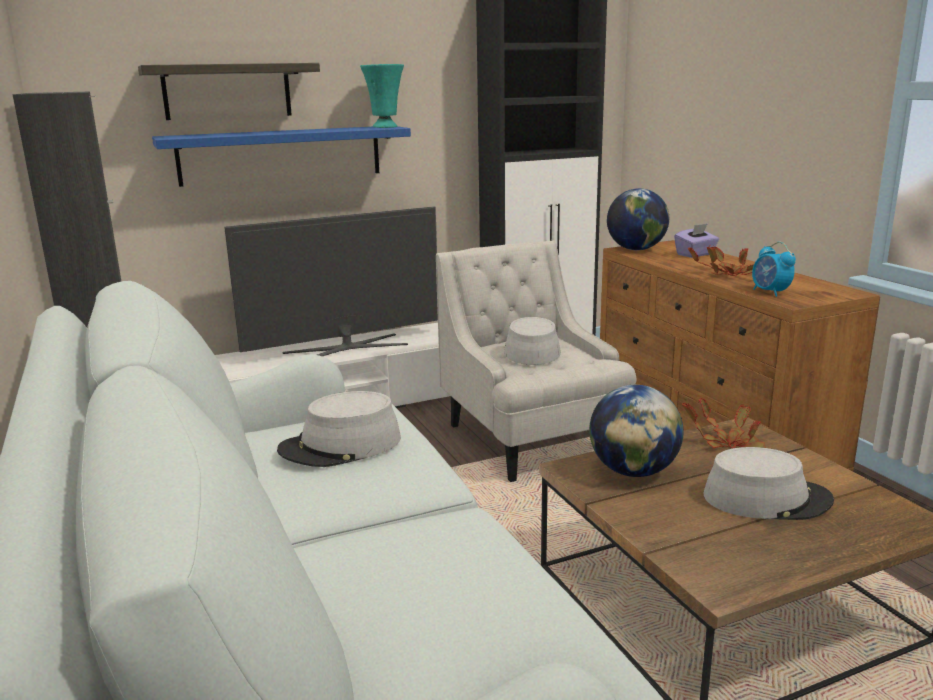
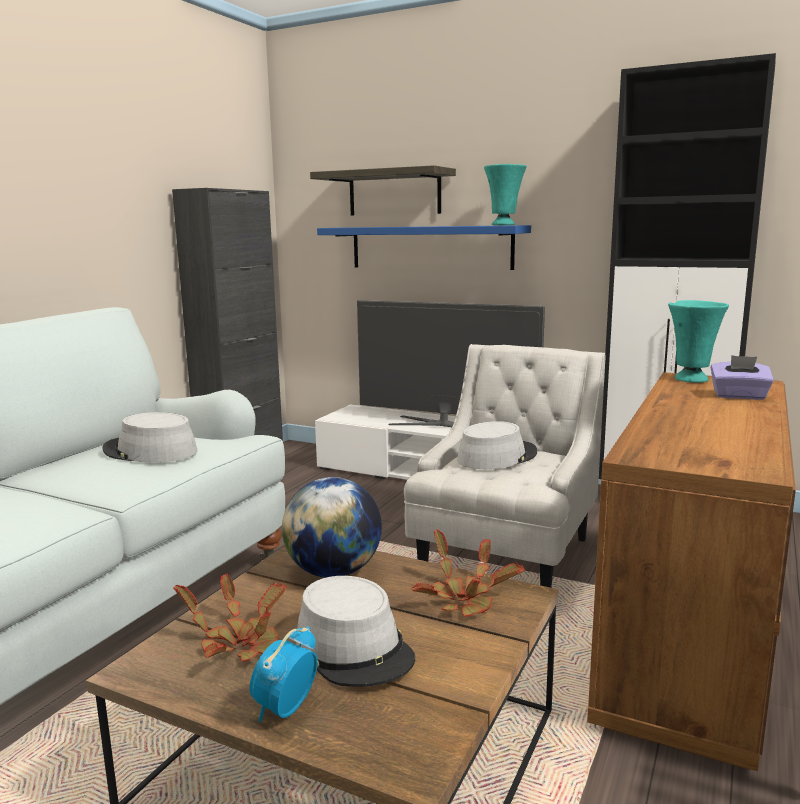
camera: 50 degrees right, 5 degrees down
(636, 249) = (691, 379): globe -> turquoise vase
(728, 274) = (686, 419): potted plant -> potted plant (239, 642)
(770, 292) = (654, 443): alarm clock -> alarm clock (285, 709)

